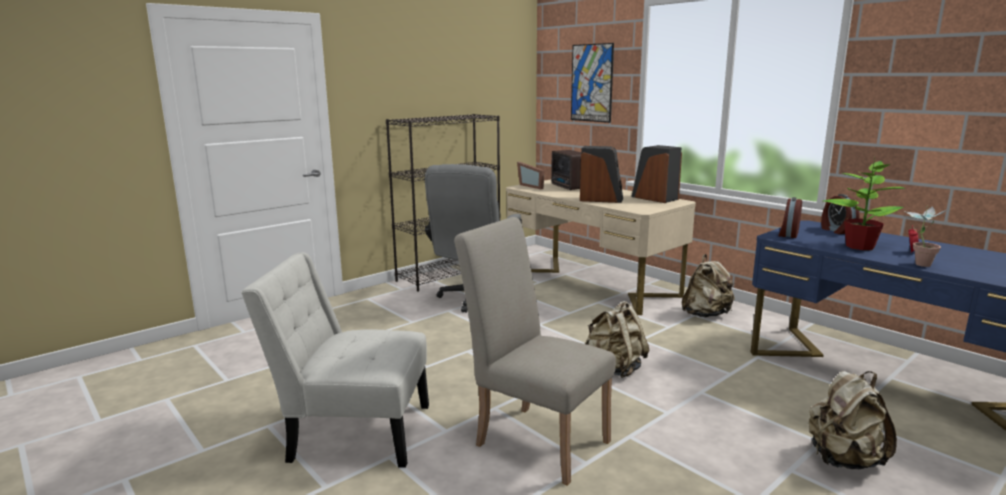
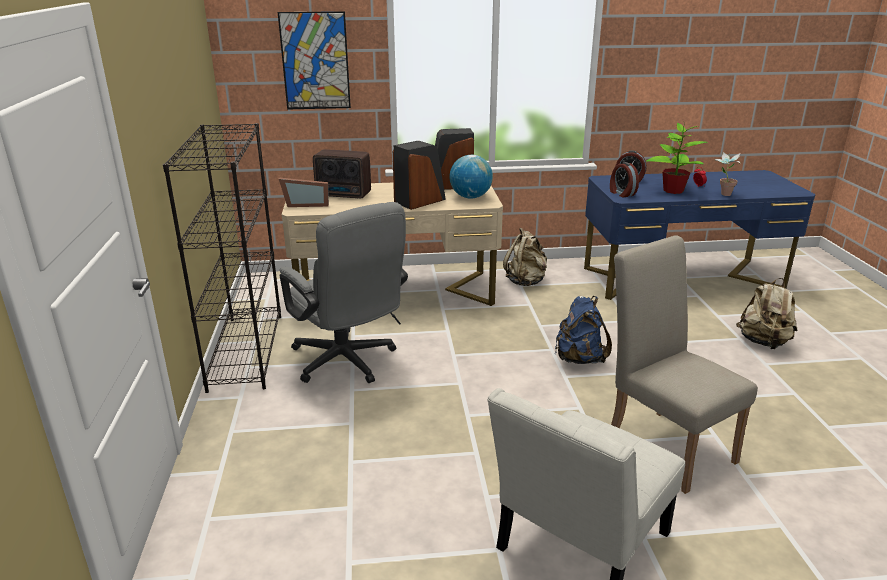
camera: 55 degrees left, 10 degrees up
(535, 438) = (664, 443): beige chair -> beige chair turned 75 degrees clockwise
(615, 368) = (579, 359): beige backpack -> blue backpack
(643, 205) = (470, 197): none -> globe

